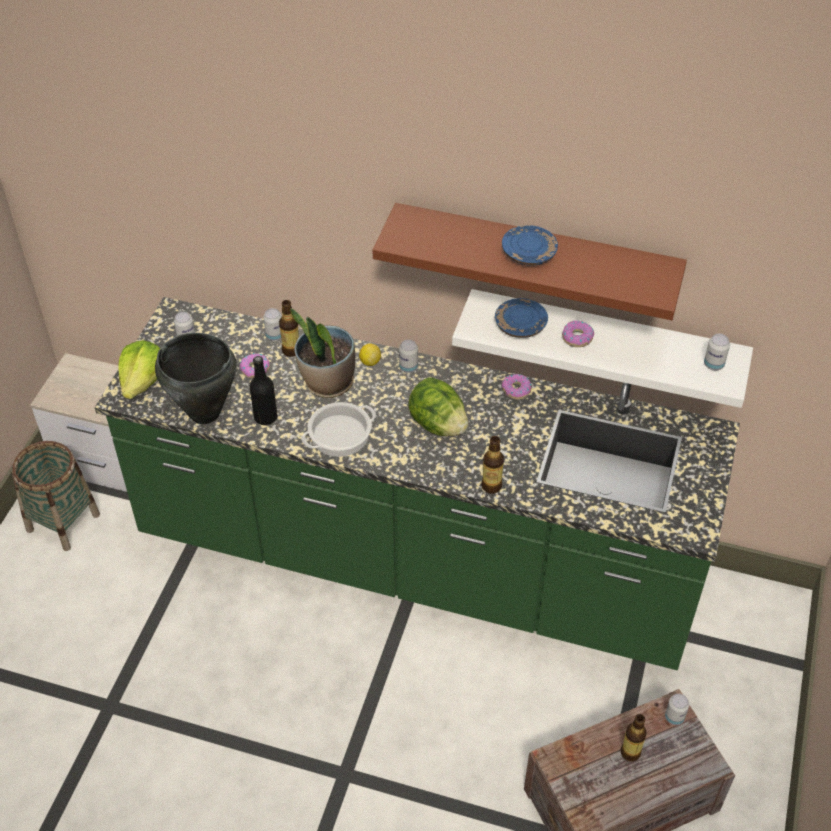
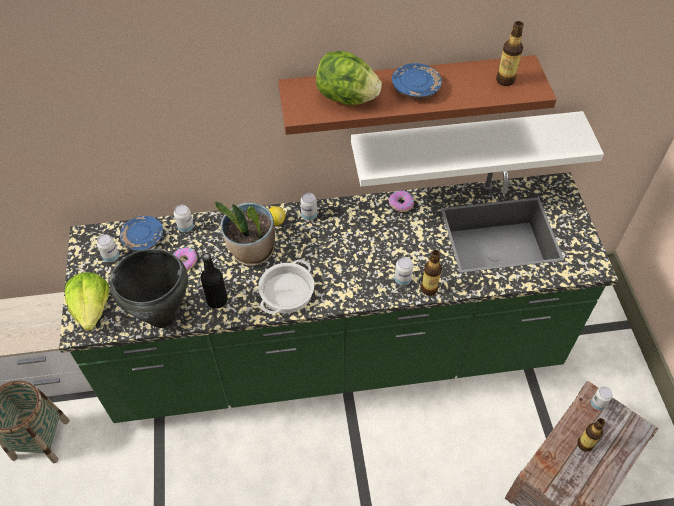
camera: 25 degrees left, 5 degrees up
(291, 350) = (206, 235): bottle -> bottle (505, 80)
(438, 424) = (359, 254): lettuce -> lettuce (346, 98)
(520, 325) = (408, 152): blue plate -> blue plate (143, 239)
(577, 337) = (456, 147): donut -> none
(713, 364) = (566, 134): can -> can (402, 279)

